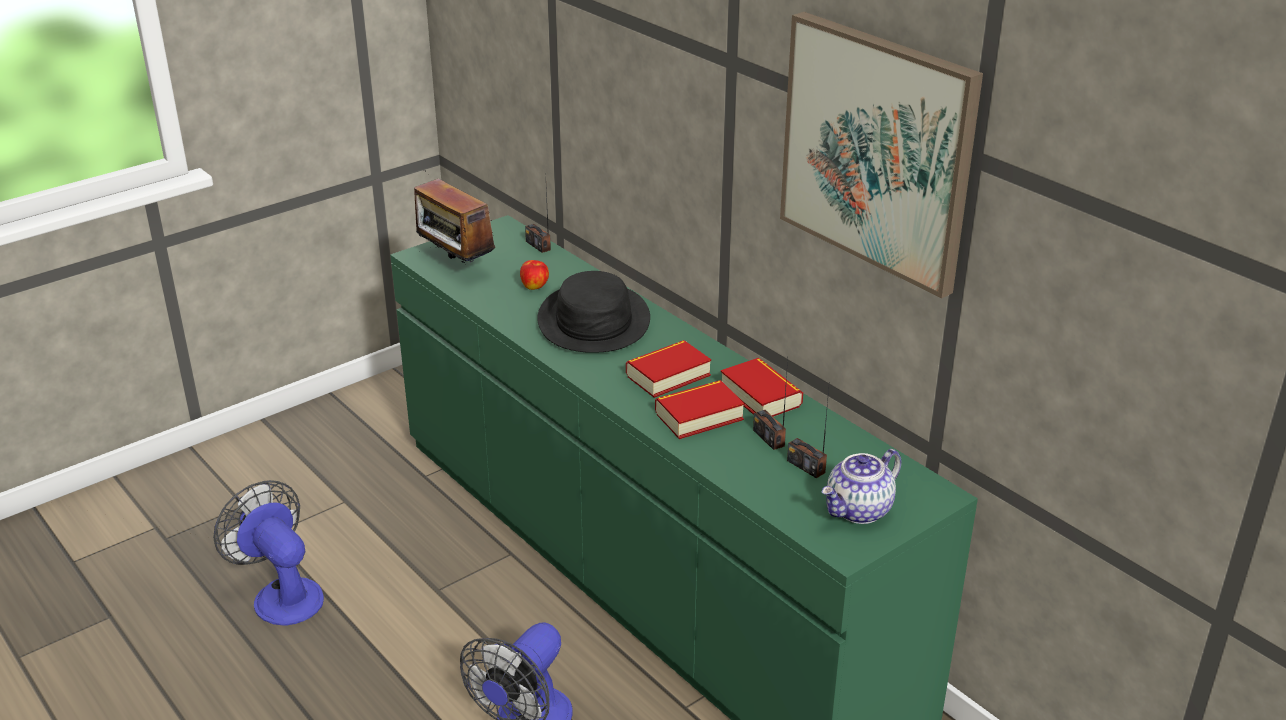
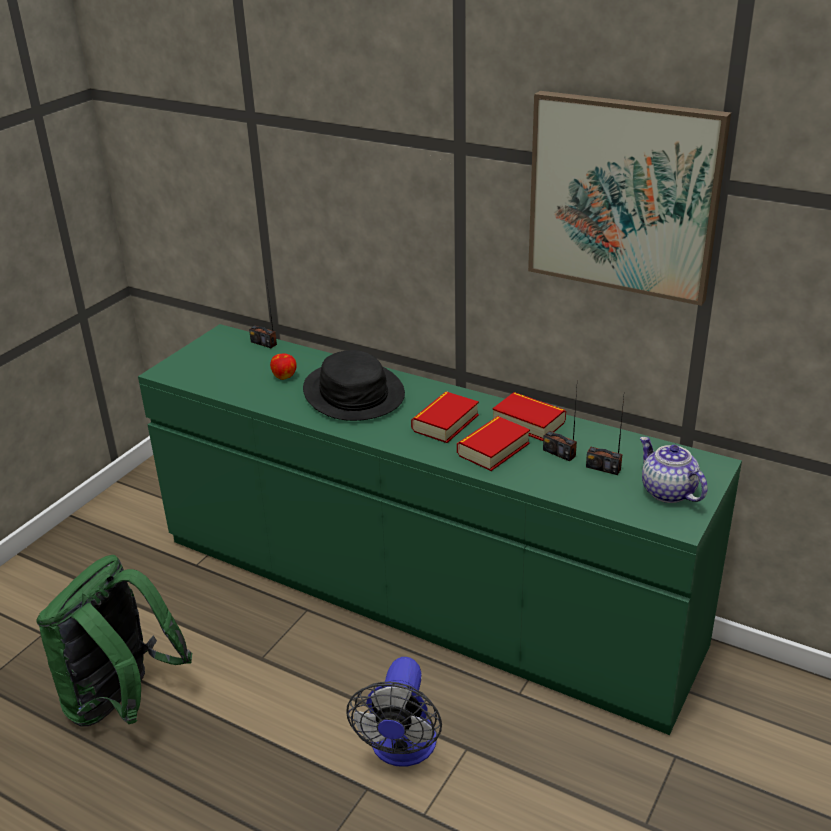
camera: 20 degrees left, 0 degrees up
(282, 594) = (122, 702): fan -> green backpack
(456, 266) = (204, 374): radio -> none
(859, 510) = (667, 491): teapot -> teapot turned 120 degrees clockwise

